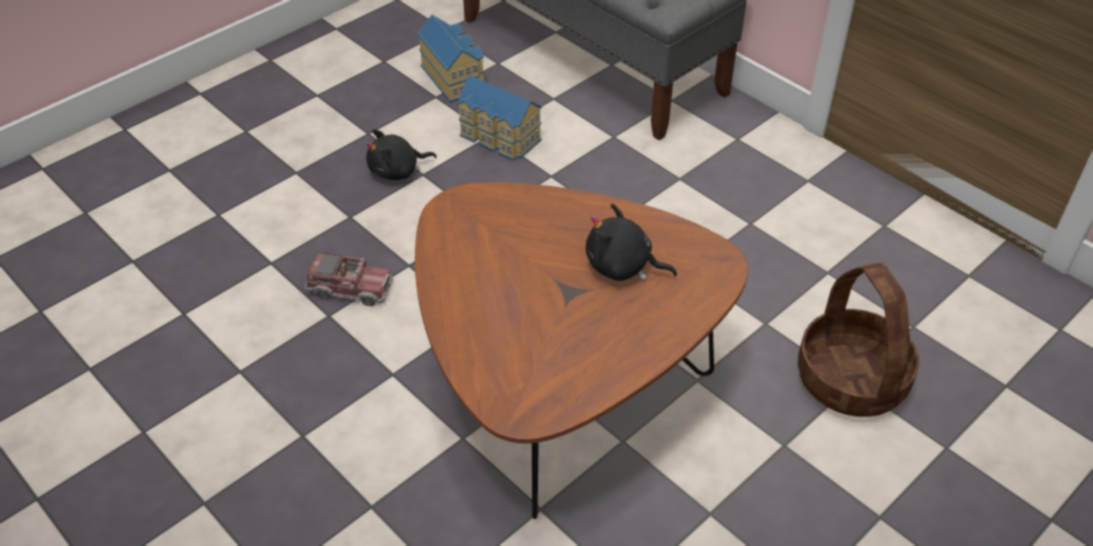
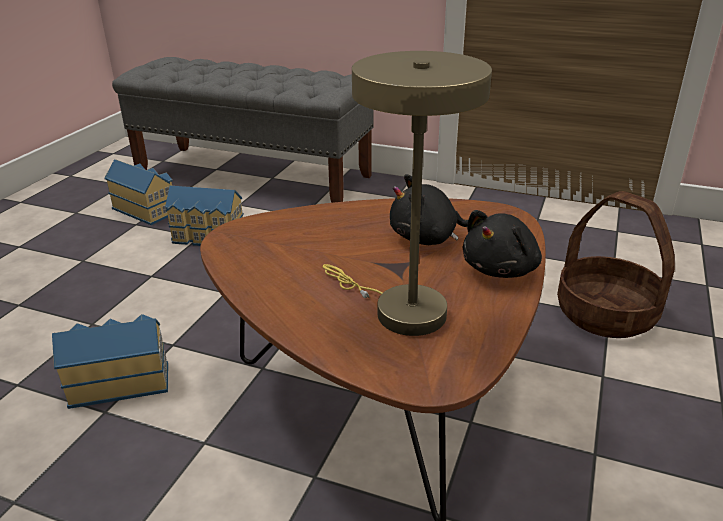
camera: 25 degrees left, 15 degrees down
(350, 289) = (119, 381): toy truck -> toy house
(397, 171) = (125, 279): black plush toy -> black plush toy (502, 269)
(539, 339) = (400, 310): none -> beige table lamp

